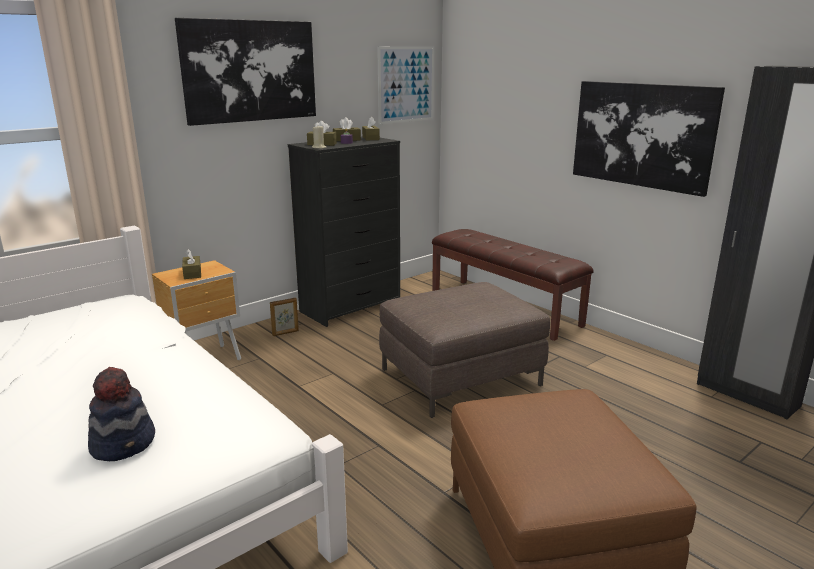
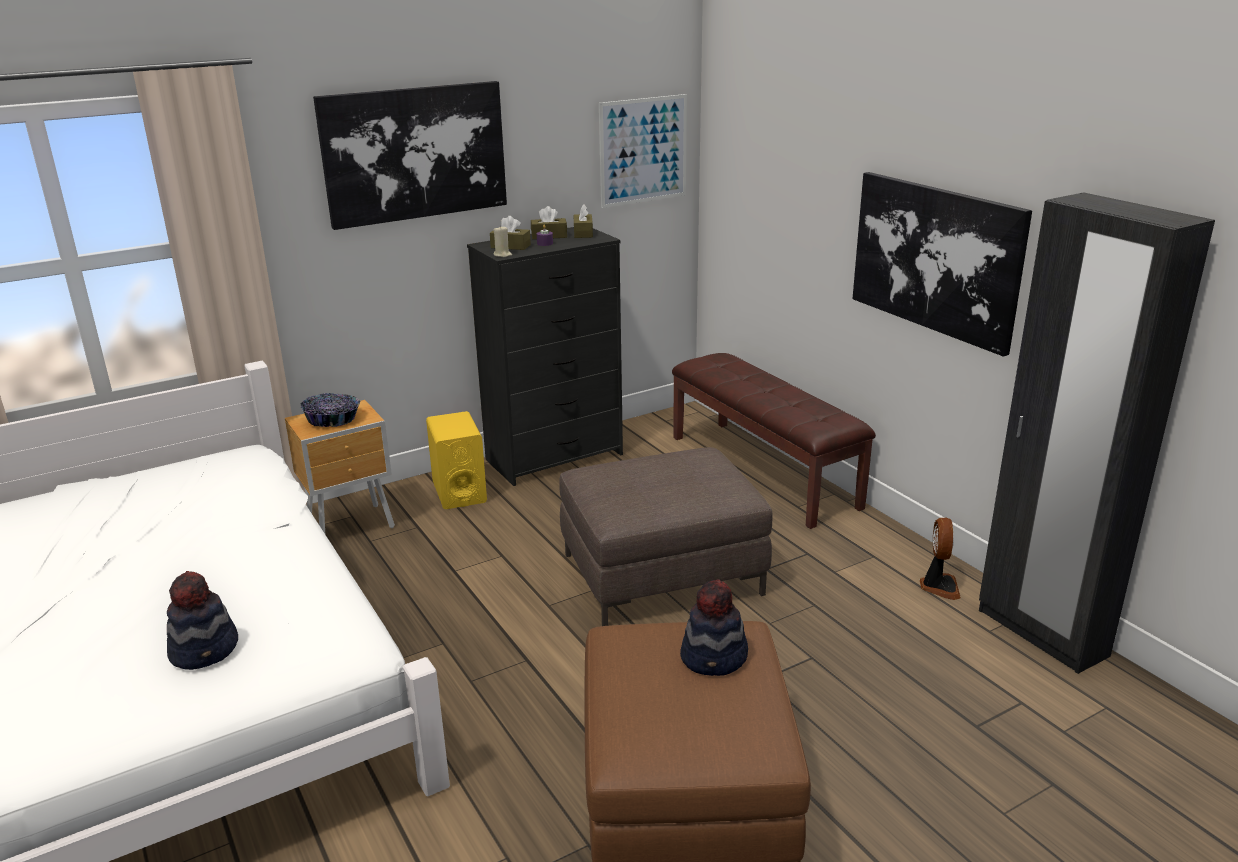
camera: 10 degrees right, 5 degrees up
(192, 273) = (332, 420): brown tissue box -> bowl
(285, 333) = (459, 492): picture frame -> yellow speaker
(570, 415) = (714, 657): none -> hat
(661, 370) = (938, 586): none -> fan

